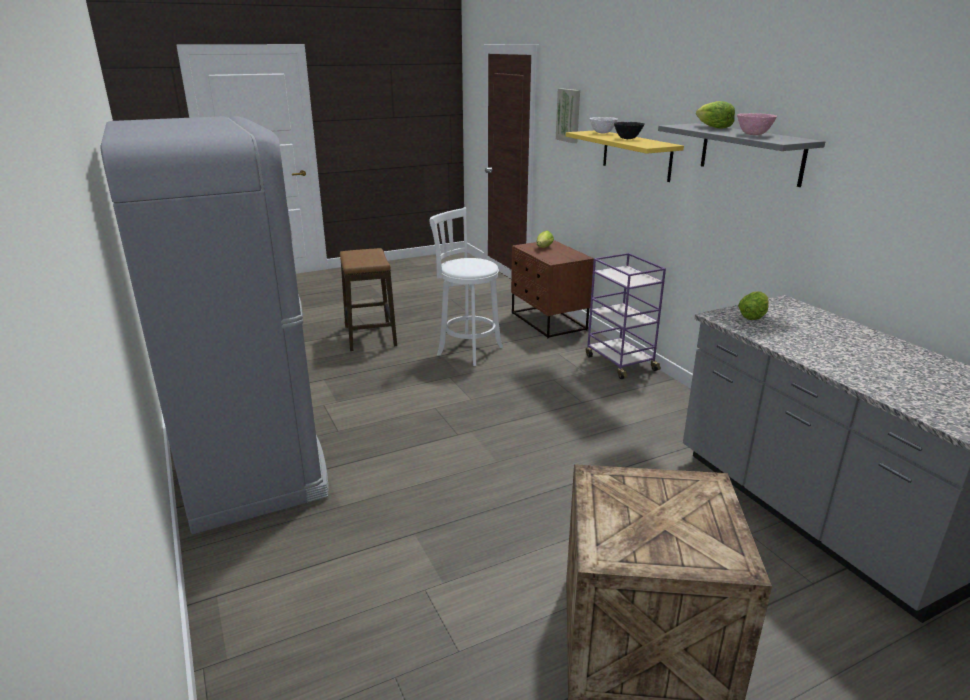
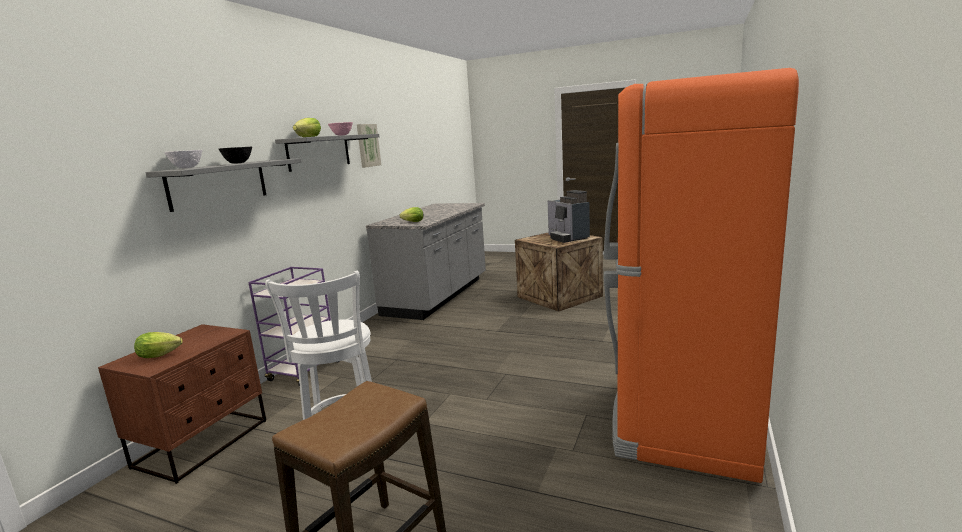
camera: 130 degrees left, 10 degrees down
(251, 463) = (682, 417): grey fridge -> orange fridge
(569, 115) = (58, 166): picture -> picture (367, 145)
(636, 155) = (218, 184): yellow shelf -> grey shelf
(643, 527) = (567, 238): none -> coffee machine

